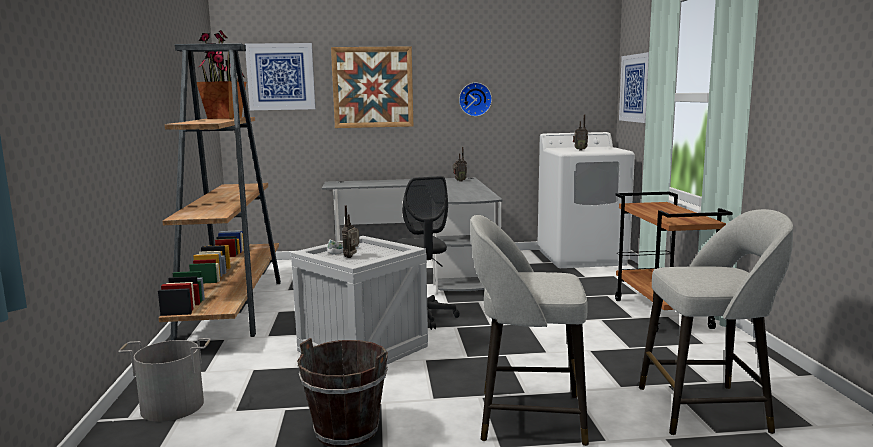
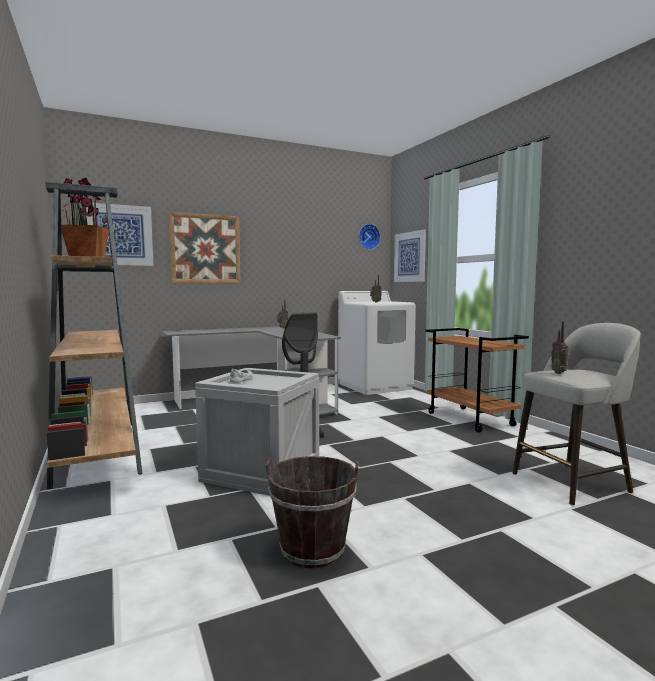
camera: 20 degrees left, 5 degrees down
(172, 406) = (97, 557): grey bucket -> none
(352, 257) = (257, 384): radio -> radio (559, 373)
(475, 99) = (289, 262): wall clock -> wall clock (368, 237)
(527, 417) = (456, 509): grey stool -> none

